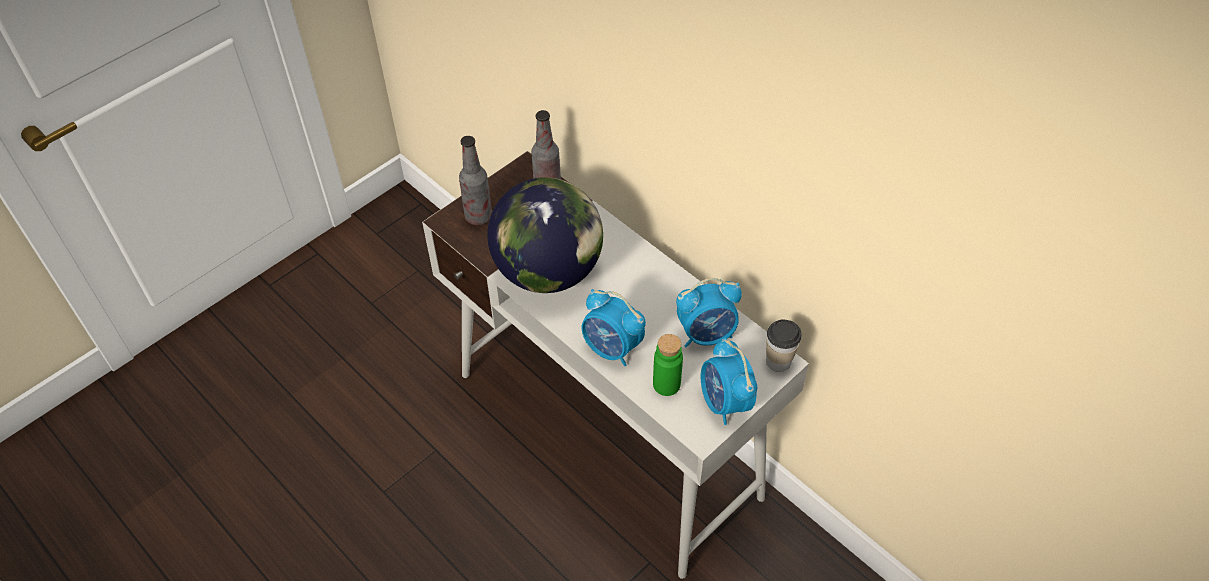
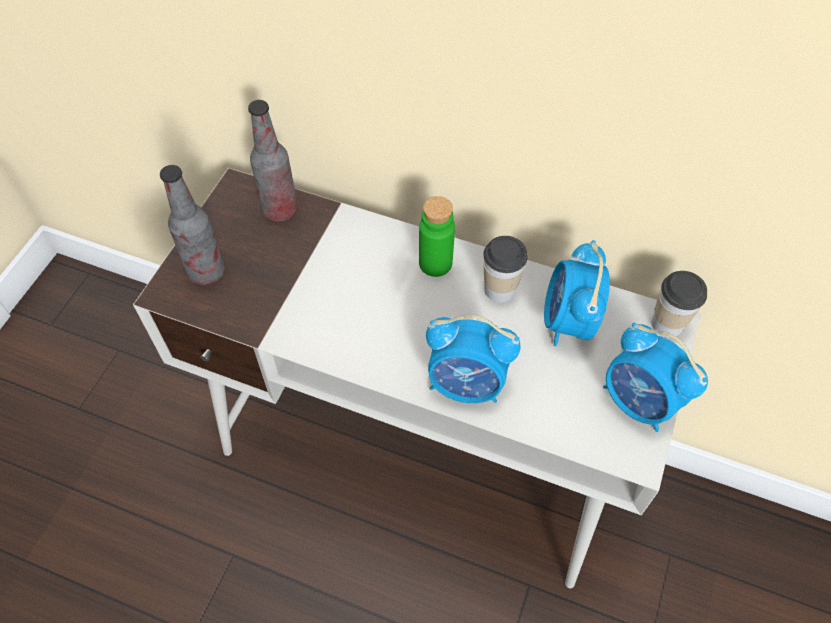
camera: 25 degrees left, 5 degrees up
(549, 271) = (334, 312): globe -> none
(666, 384) = (558, 406): green bottle -> green bottle (435, 263)
(671, 296) = (500, 289): none -> cup
(707, 334) = (568, 322): alarm clock -> alarm clock turned 135 degrees clockwise

